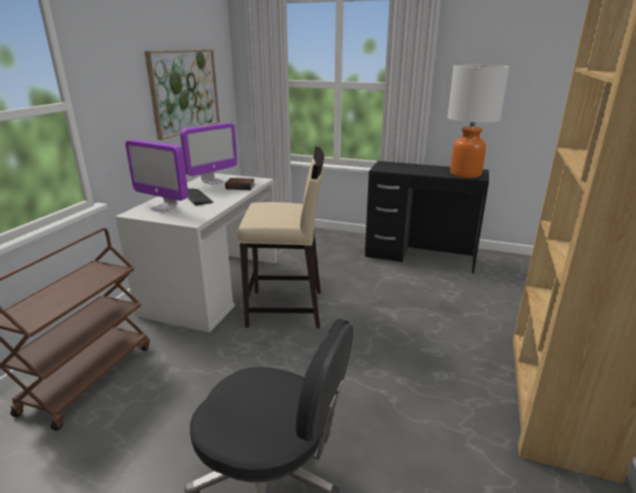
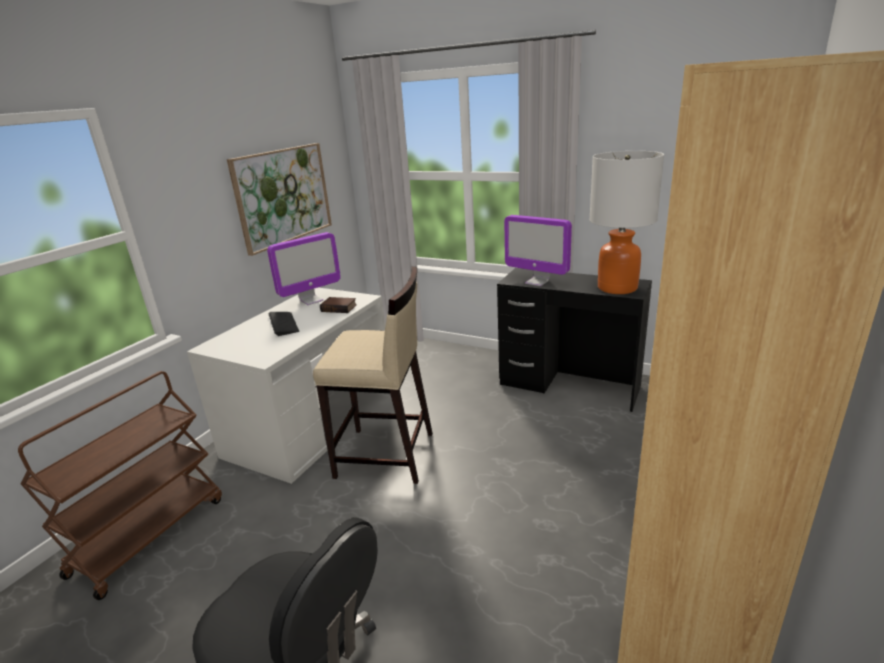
camera: 10 degrees right, 0 degrees up
(164, 208) = (242, 339): monitor -> monitor (537, 282)

